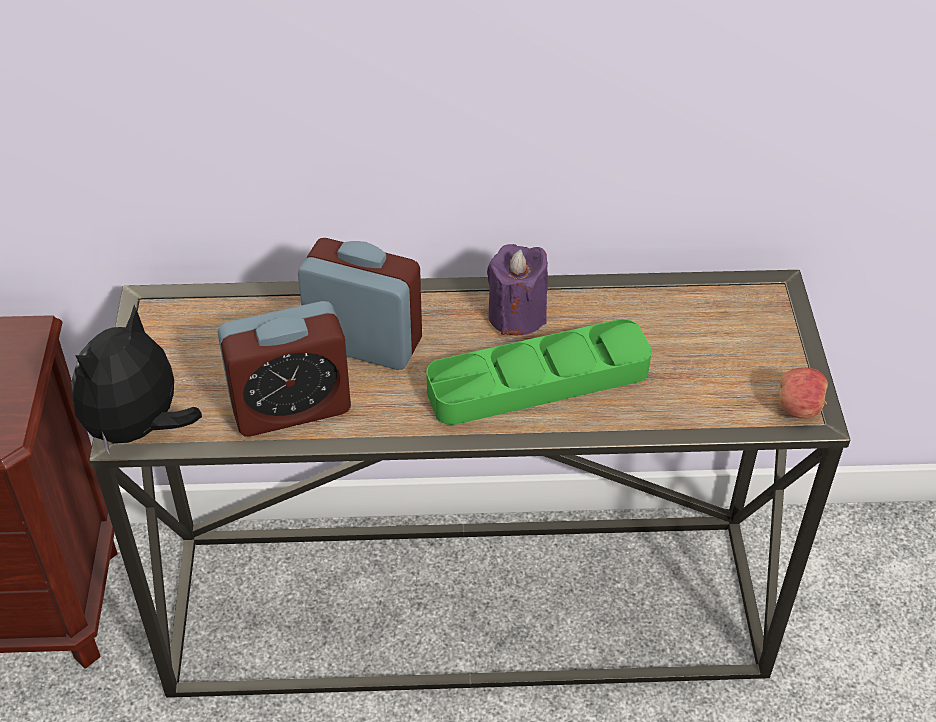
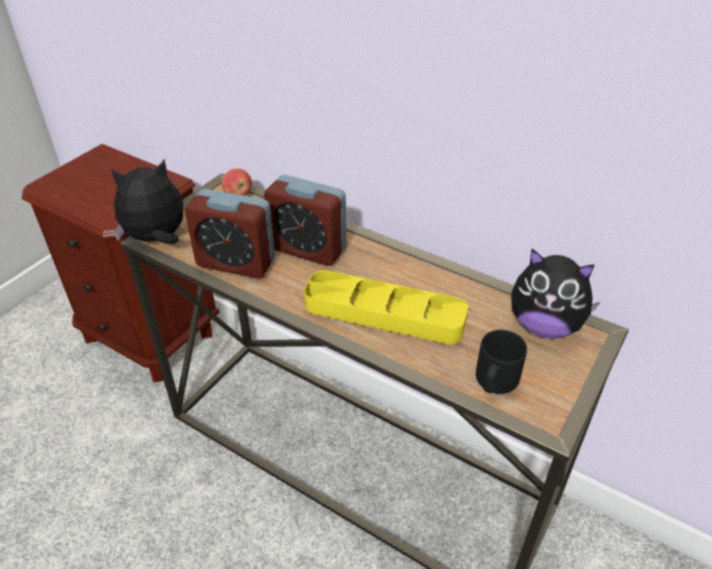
camera: 35 degrees right, 5 degrees down
(364, 342) = (308, 249): alarm clock -> alarm clock turned 150 degrees clockwise
(517, 316) = (407, 273): purple candle -> none
(538, 381) = (384, 313): green tray -> yellow tray
(717, 308) = (544, 326): none -> plush toy
(722, 399) = (494, 382): none -> black mug
(799, 408) = (546, 415): apple -> apple (238, 194)

